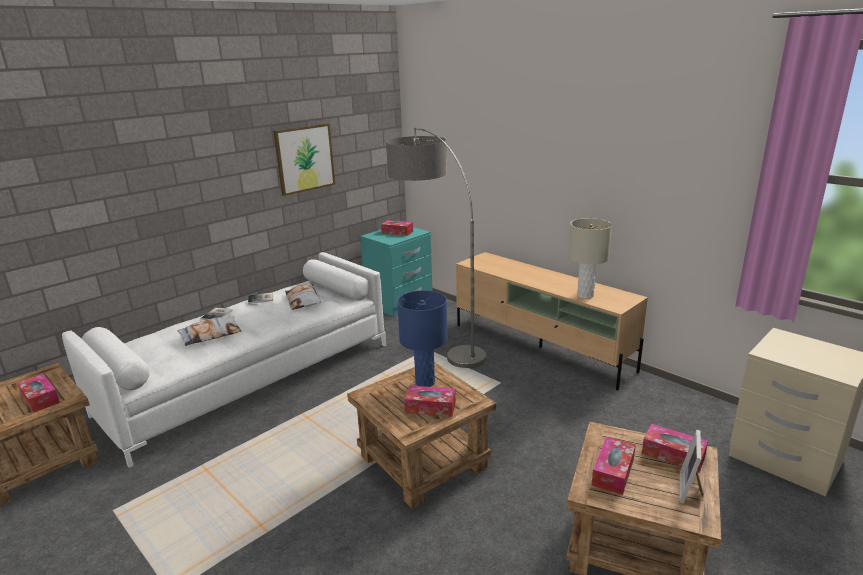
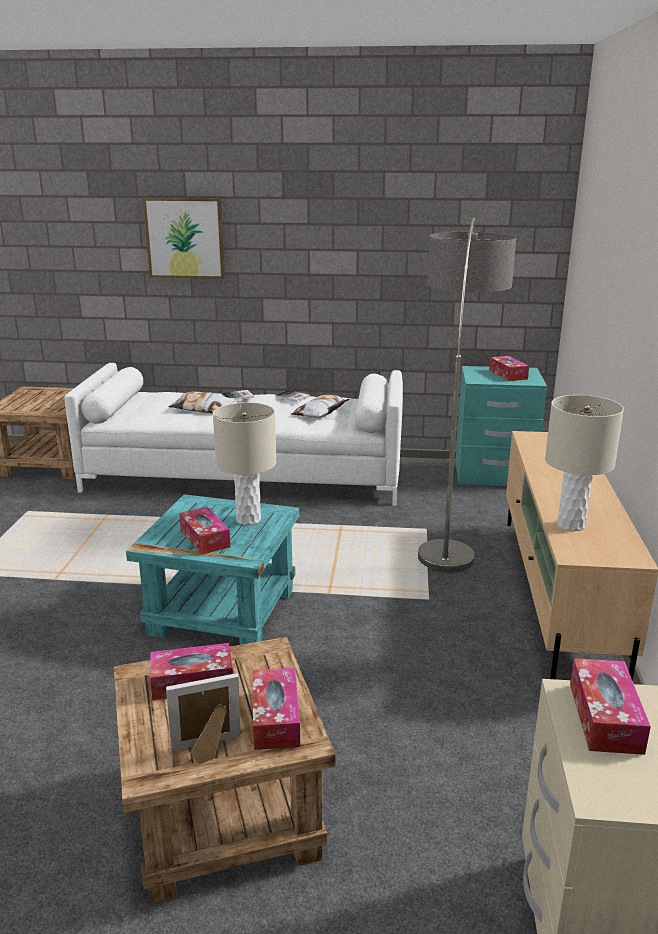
camera: 50 degrees right, 0 degrees up
(40, 399) = (52, 405): tissue box -> tissue box (605, 717)
(304, 158) = (396, 246): picture -> picture (185, 238)
(423, 463) = (221, 612): brown side table -> turquoise side table
(425, 382) = (248, 520): blue table lamp -> beige table lamp

